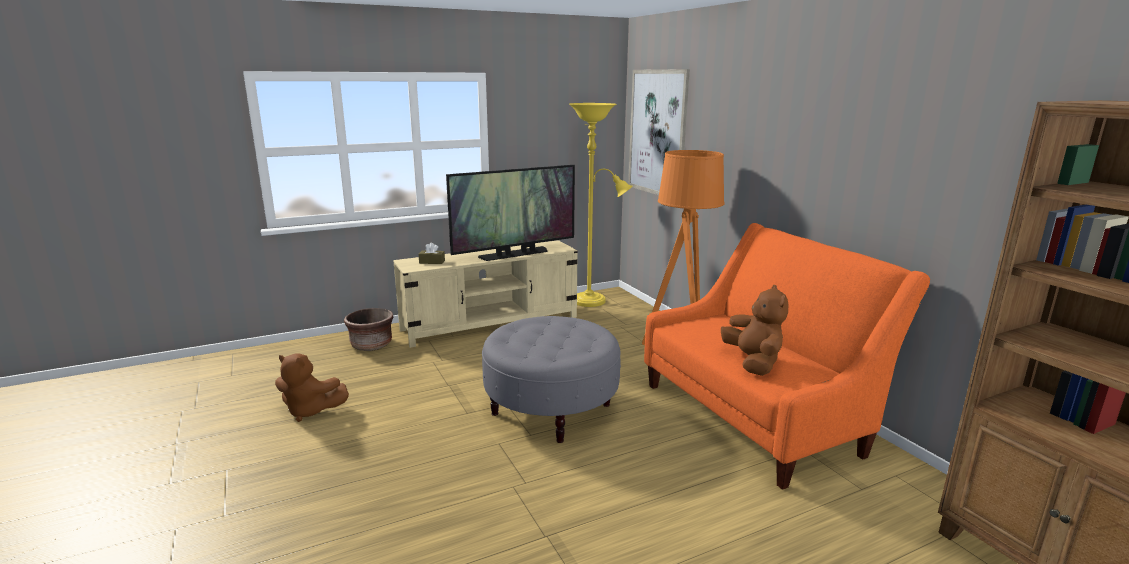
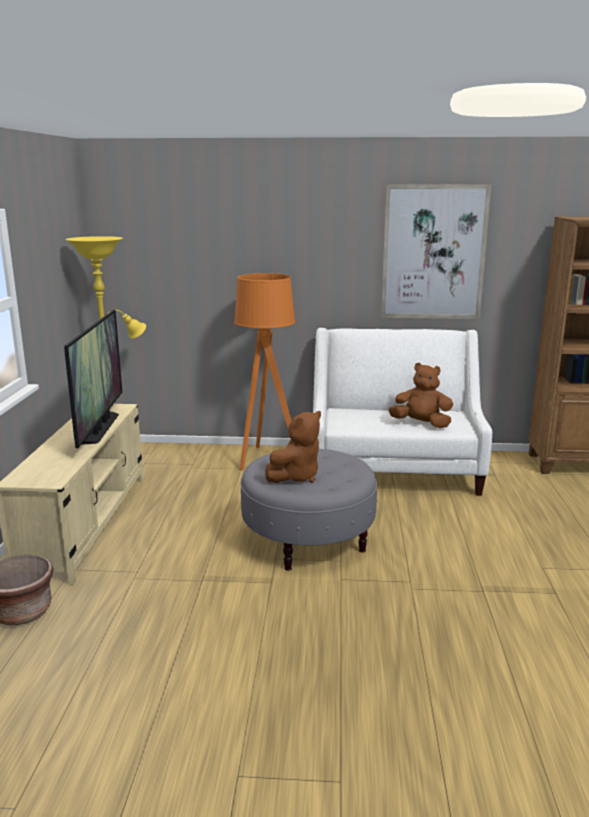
camera: 60 degrees left, 0 degrees up
(310, 411) = (154, 687): brown plush toy -> brown plush toy (296, 476)
(432, 262) = (48, 467): brown tissue box -> none
(657, 133) = (154, 263): picture -> picture (433, 252)
(757, 415) = (393, 471): orange sofa -> white sofa

